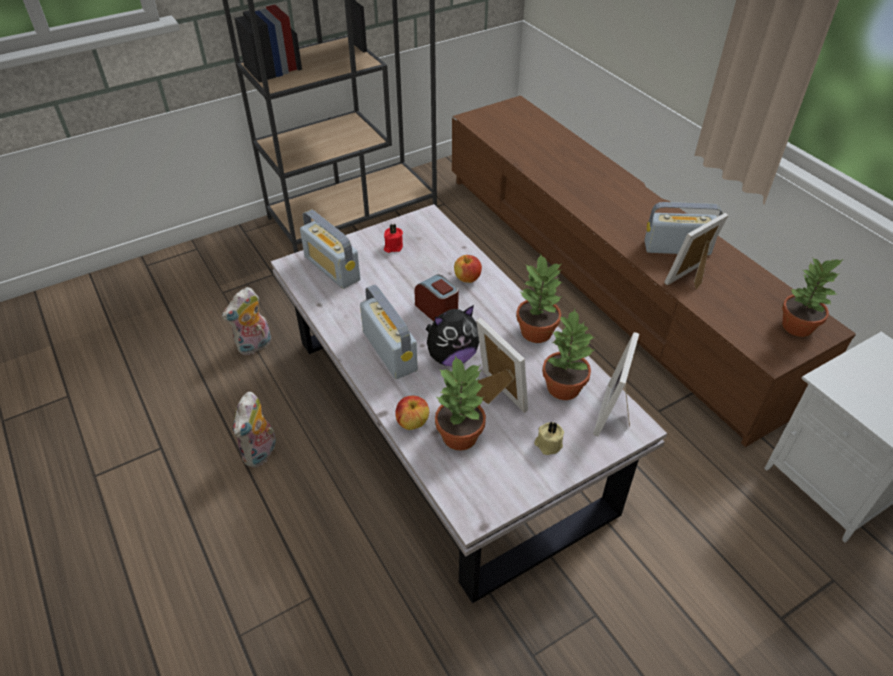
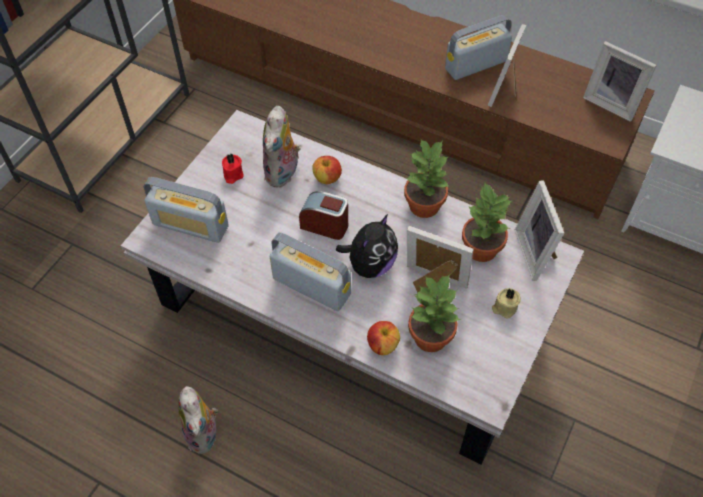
camera: 30 degrees left, 10 degrees up
(255, 346) = (114, 331): plush toy -> plush toy (283, 174)
(798, 327) = (612, 103): potted plant -> picture frame

